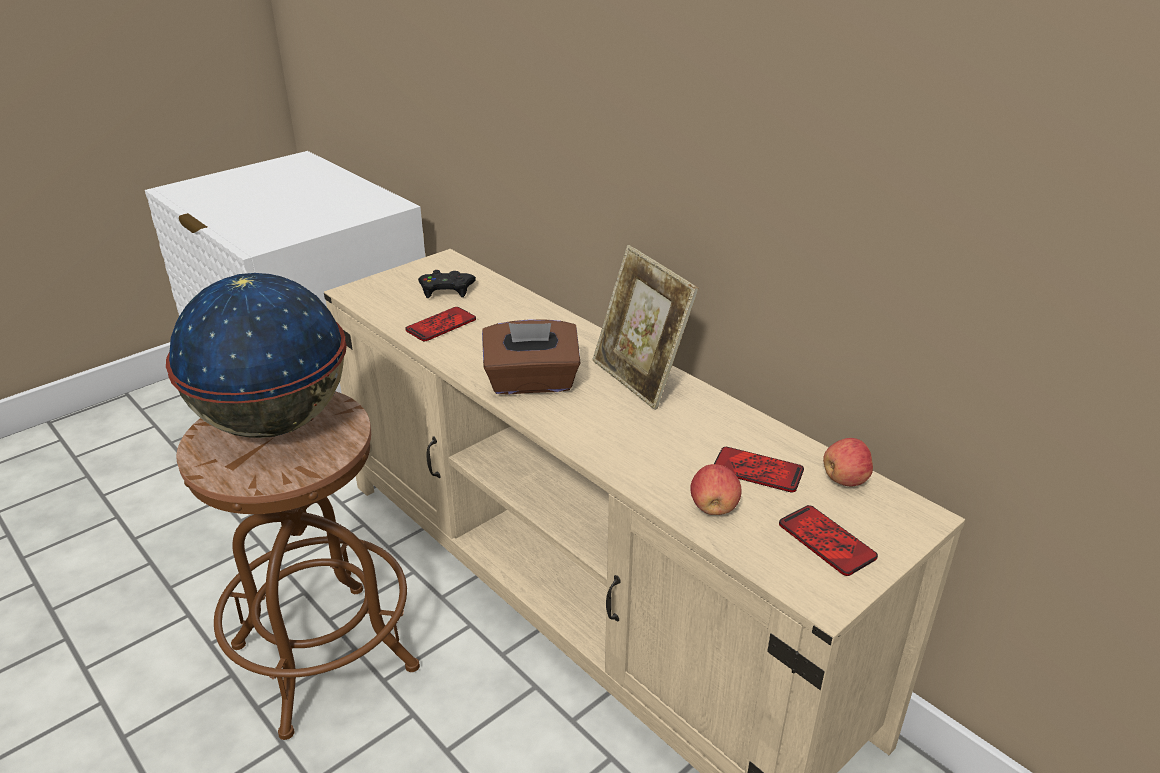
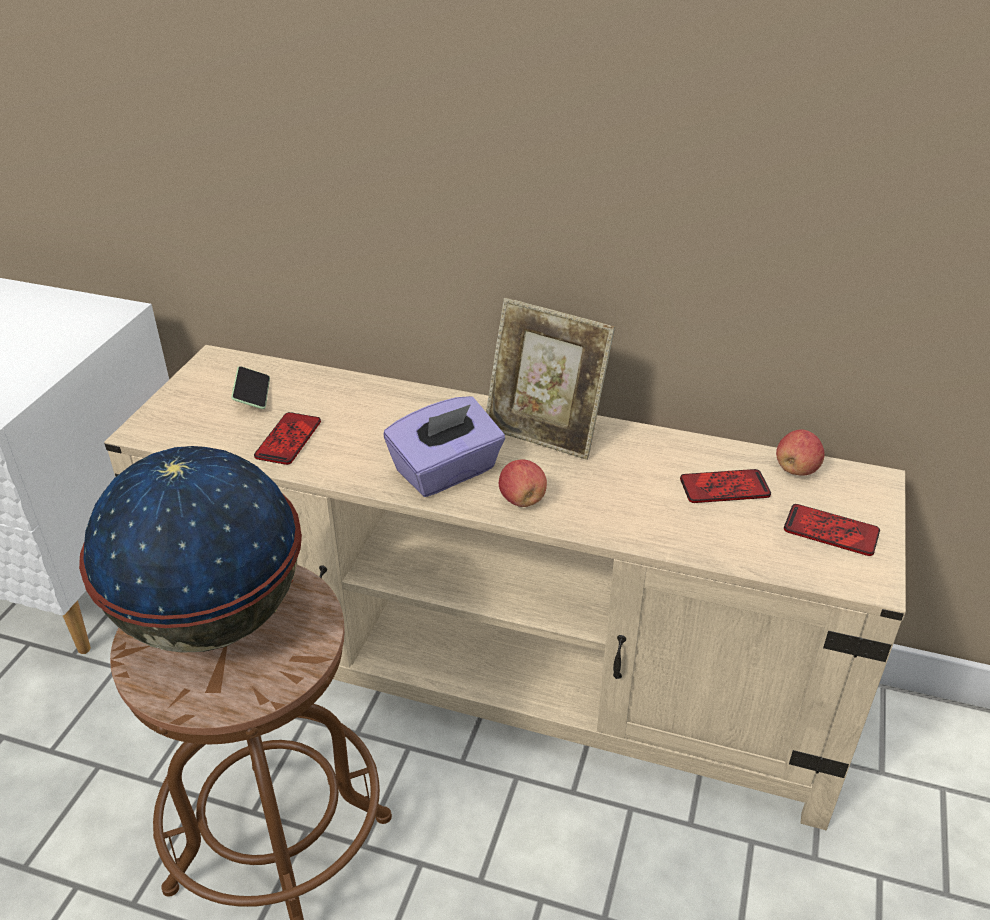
camera: 30 degrees left, 5 degrees up
(446, 290) = (252, 396): black game controller -> phone
(532, 382) = (446, 472): brown tissue box -> purple tissue box
(713, 507) = (722, 537): apple -> apple (522, 500)

